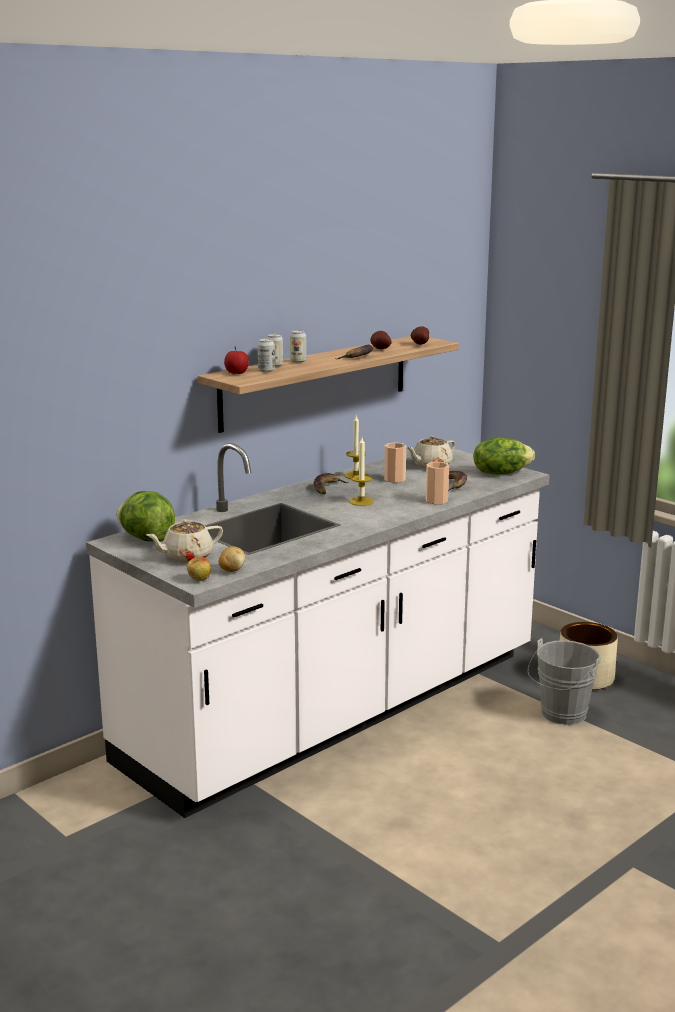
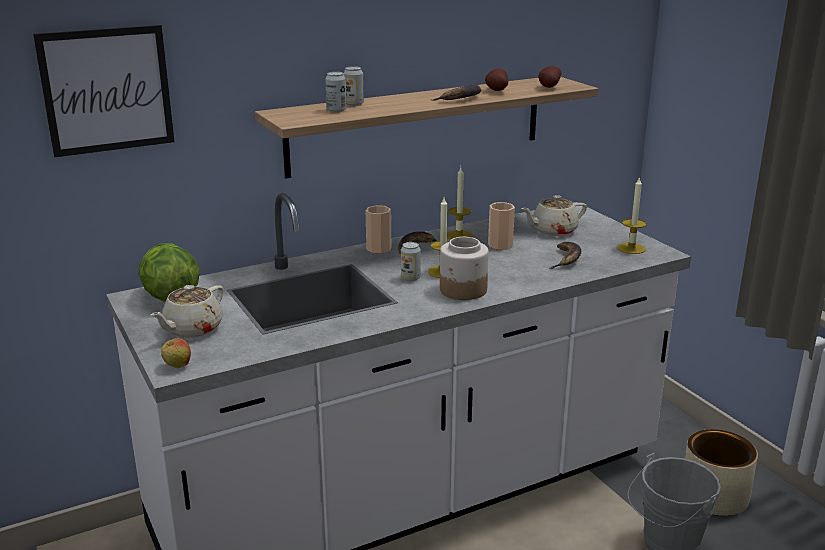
camera: 15 degrees right, 5 degrees up
(91, 362) = (107, 90): none -> picture
(187, 557) = (192, 329): beige teapot -> beige teapot turned 45 degrees counterclockwise
(231, 570) = (225, 356): potato -> none
(236, 373) = (300, 111): apple -> none
(298, 361) = (386, 100): can -> can (410, 278)
(387, 512) = (463, 290): none -> jar
(436, 500) = (531, 280): cup -> cup (378, 249)
(501, 473) = (631, 248): lettuce -> candle

